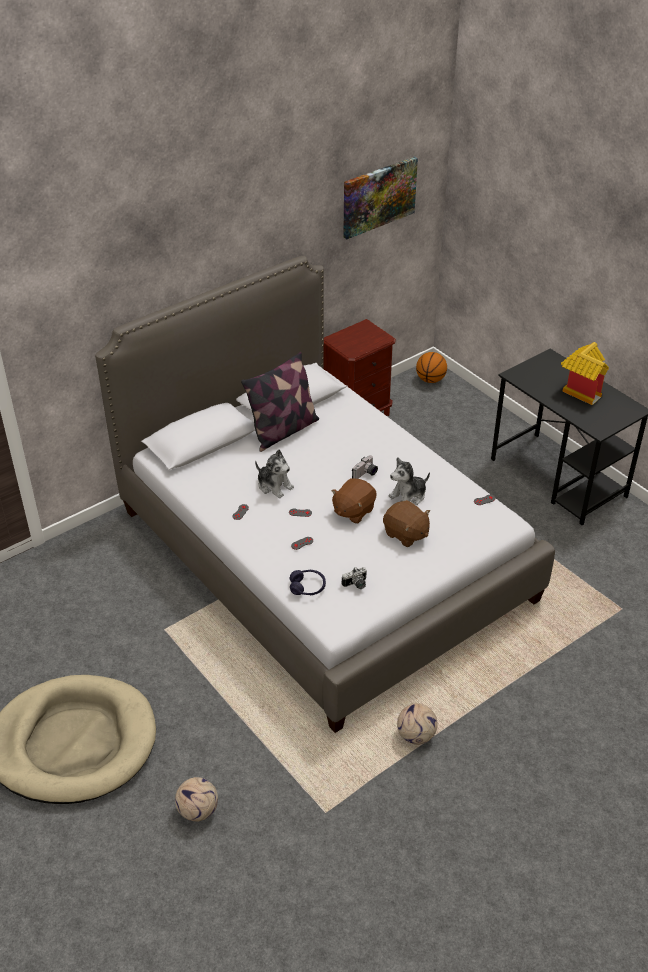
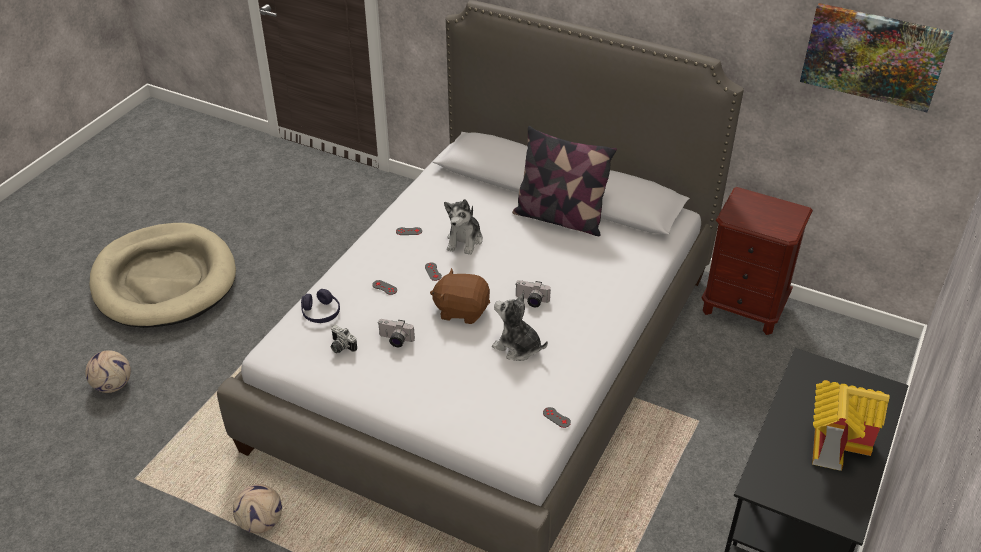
camera: 65 degrees right, 0 degrees up
(366, 553) = (395, 340): none -> camera
(405, 534) = (449, 364): brown plush toy -> none
(430, 380) = (872, 350): basketball -> none

